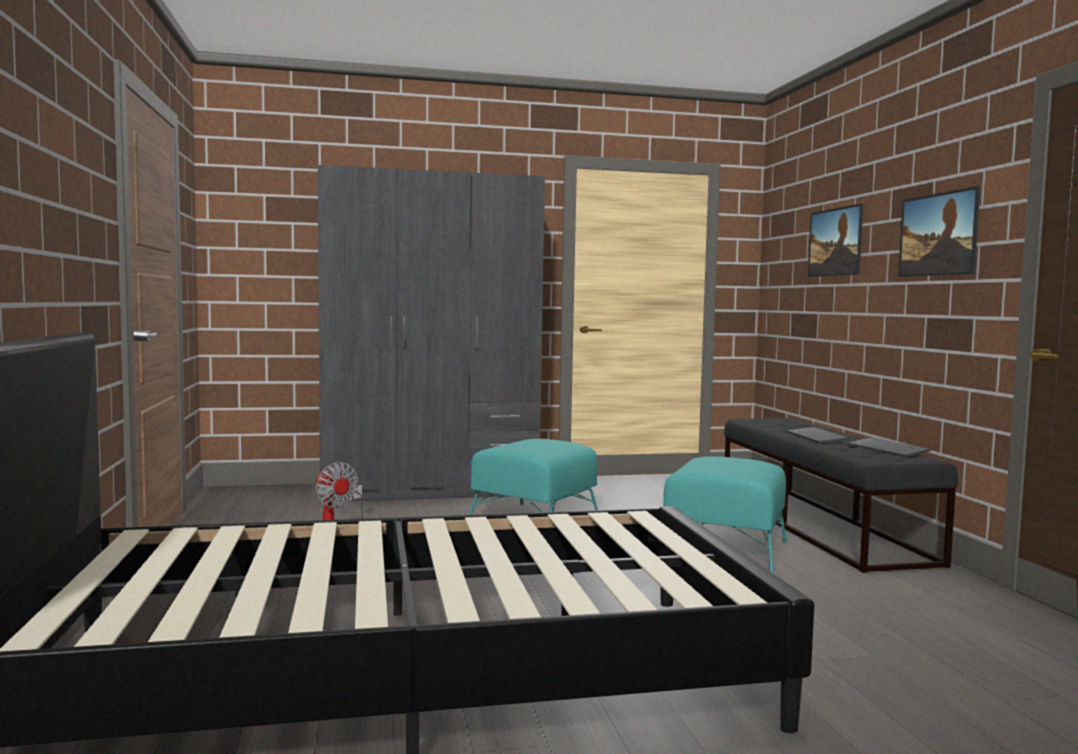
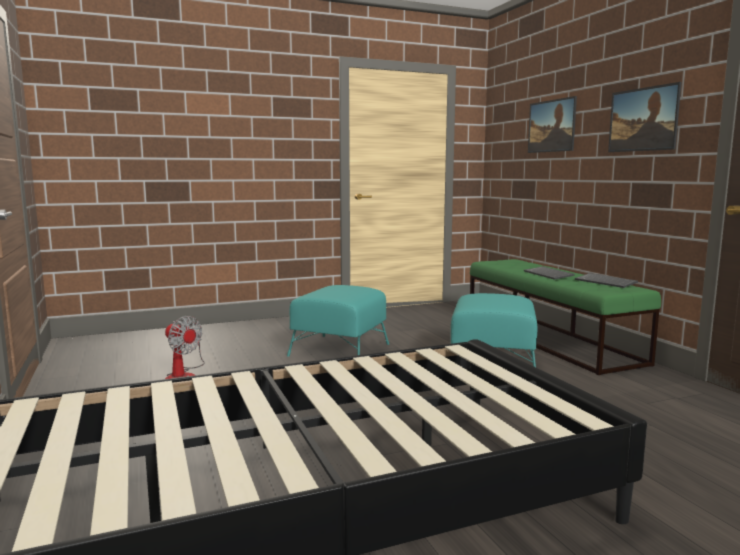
camera: 10 degrees left, 5 degrees up
(430, 490) = (246, 328): grey wardrobe -> none
(820, 526) = (549, 339): black bench -> green bench

